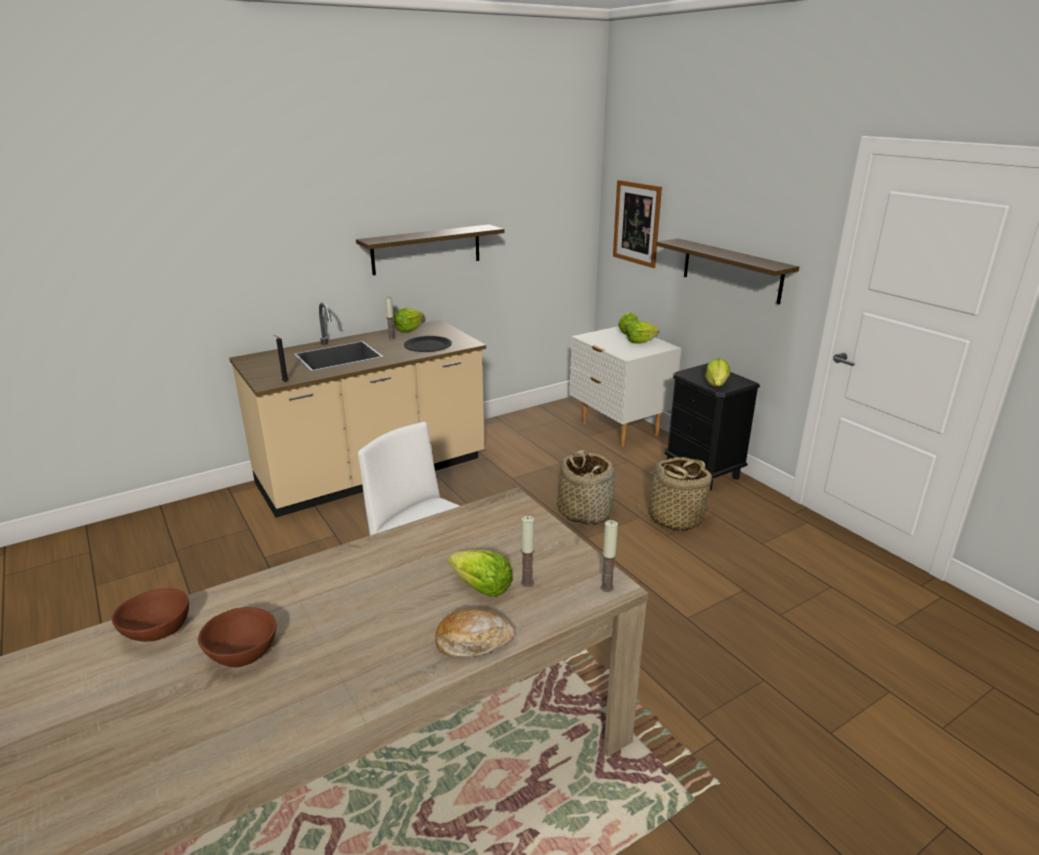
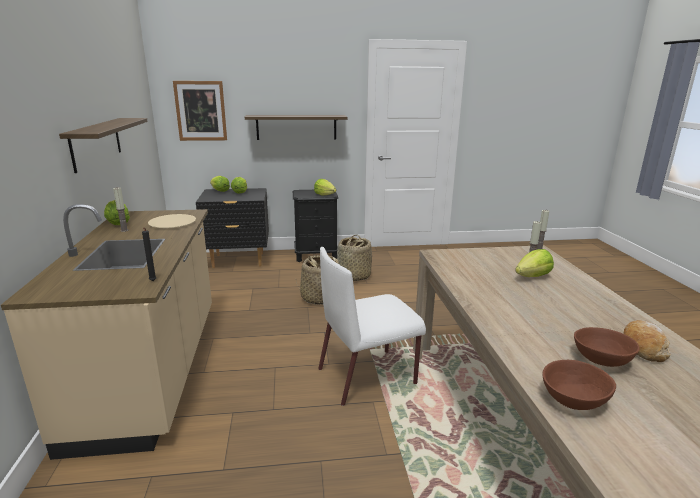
camera: 65 degrees left, 5 degrees down
(428, 346) = (172, 223): black plate -> beige plate
(473, 641) = (585, 287): bread -> bread (643, 347)
(619, 429) = (238, 261): white nightstand -> black nightstand

